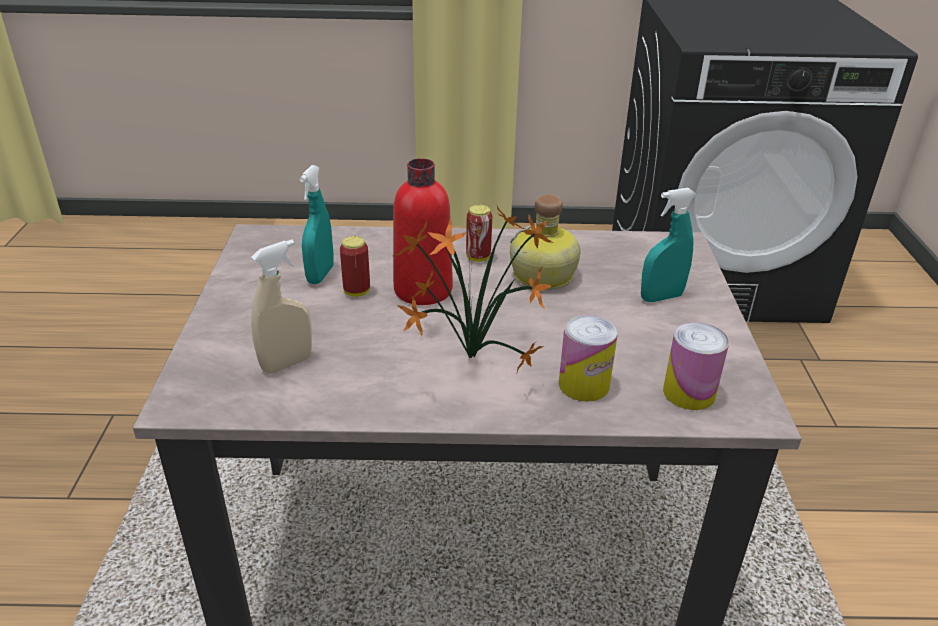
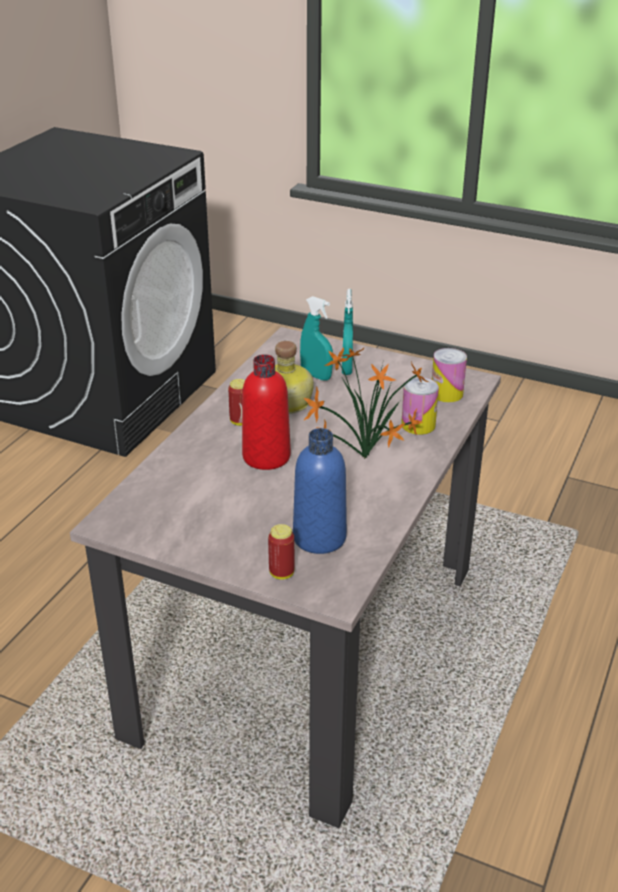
camera: 65 degrees left, 0 degrees up
(287, 363) = (319, 537): beige spray bottle -> blue bottle
(320, 275) = (205, 500): turquoise spray bottle -> turquoise spray bottle (316, 376)
(357, 291) = (245, 487): can -> can (281, 573)

